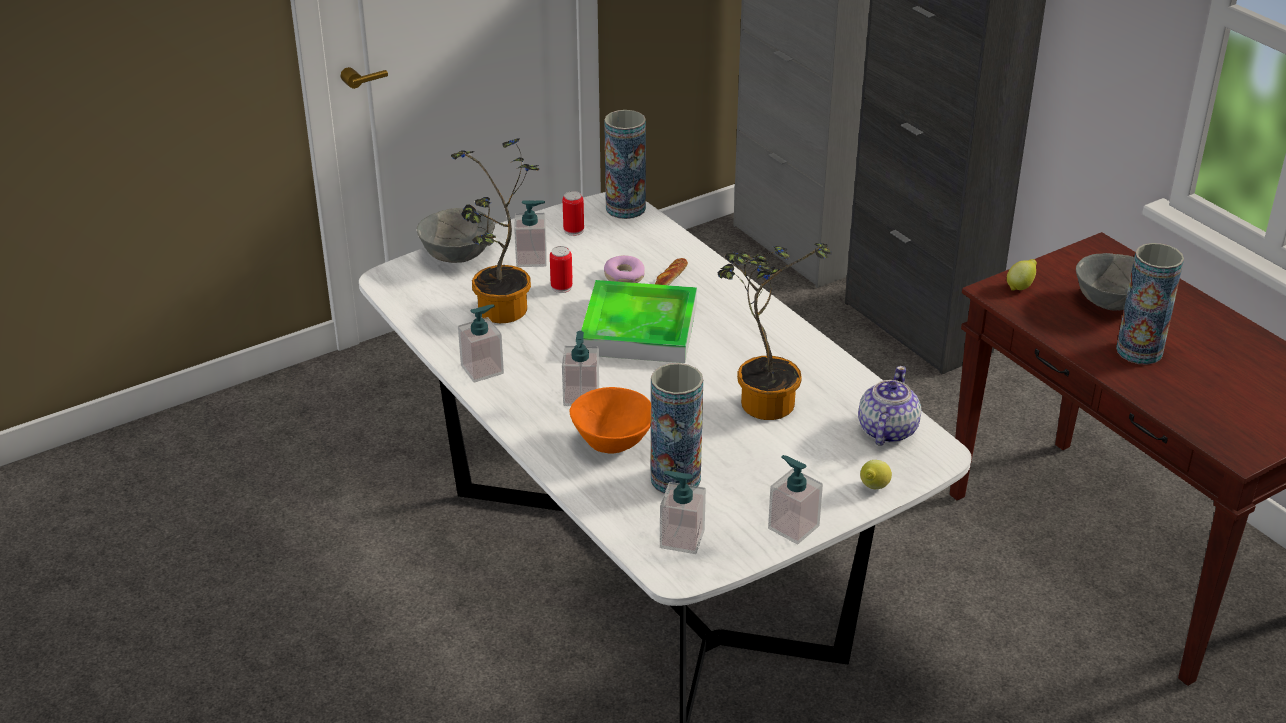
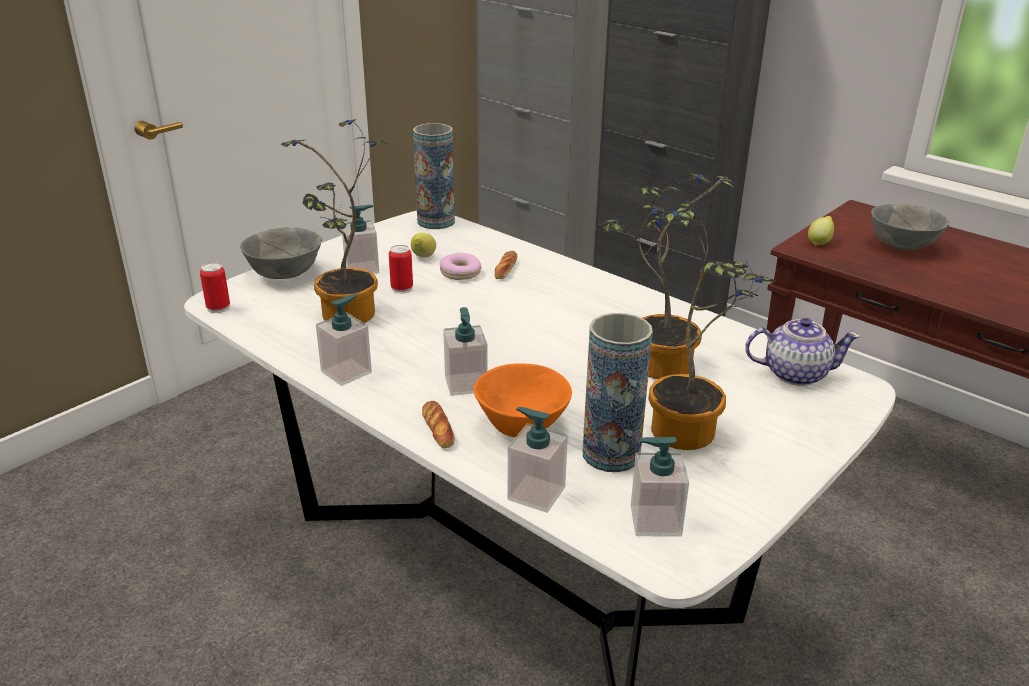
camera: 15 degrees left, 5 degrees down
(541, 434) = (438, 428): none -> bread
(573, 230) = (394, 242): can -> can (218, 307)
(639, 329) = (496, 314): tray -> none
(757, 469) = (691, 429): none -> potted plant
(793, 527) = (769, 486): soap dispenser -> soap dispenser (536, 493)
(873, 488) = (822, 431): lemon -> lemon (423, 258)
(886, 431) = (794, 373): teapot -> teapot turned 90 degrees clockwise
(1139, 351) = (958, 278): vase -> none

